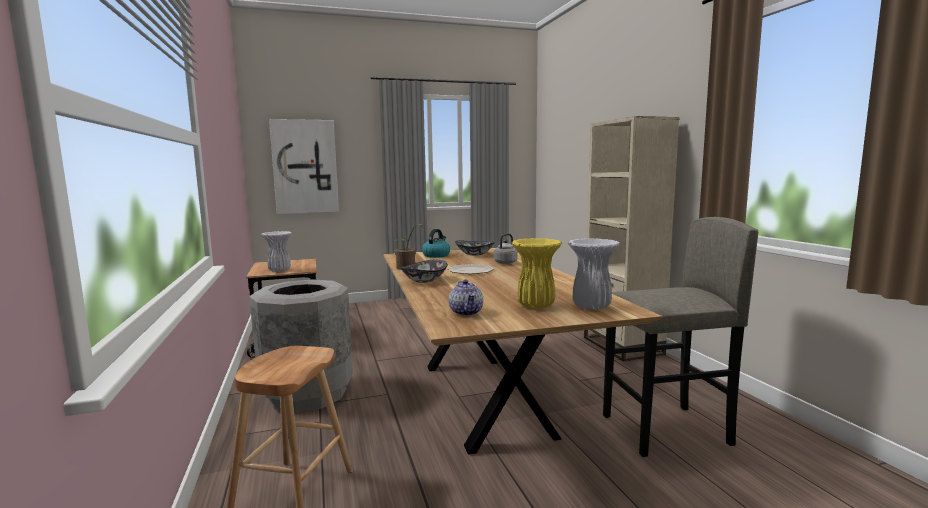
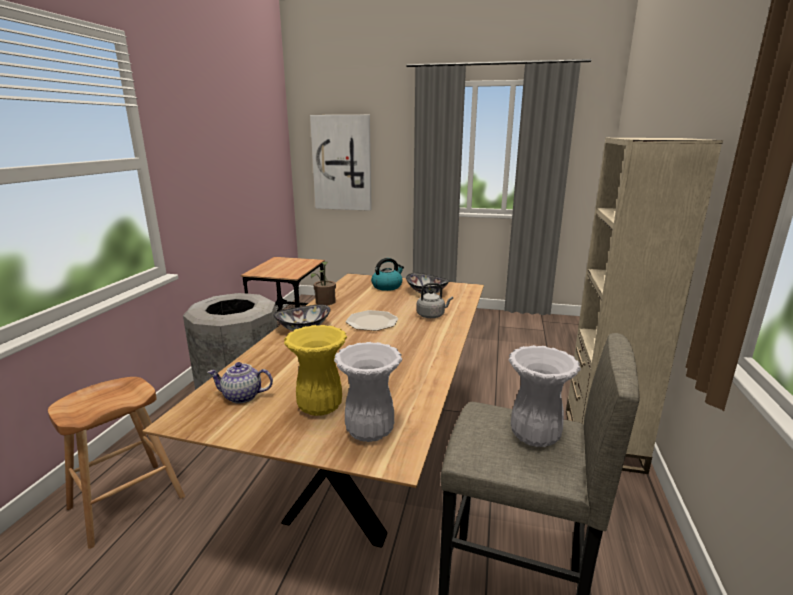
camera: 30 degrees right, 10 degrees up
(279, 270) = (273, 272): white vase -> white vase (533, 436)
(466, 312) = (242, 396): teapot -> teapot turned 75 degrees clockwise

